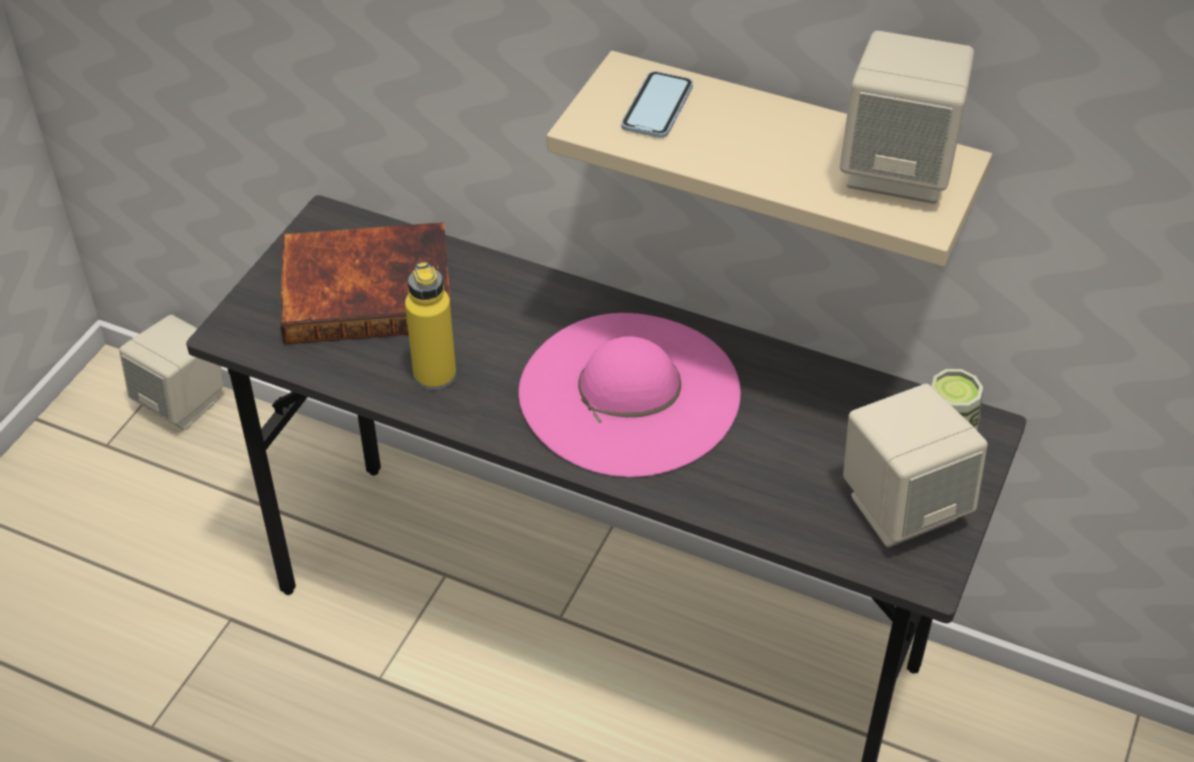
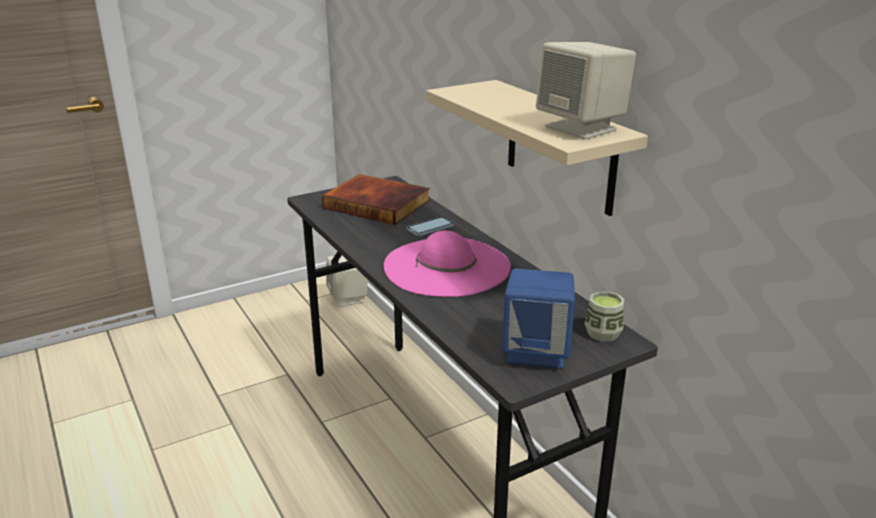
camera: 35 degrees right, 20 degrees down
(435, 375) = (368, 234): yellow bottle -> none
(657, 107) = (489, 93): phone -> phone (430, 228)
(902, 507) = (536, 352): beige speaker -> blue speaker

